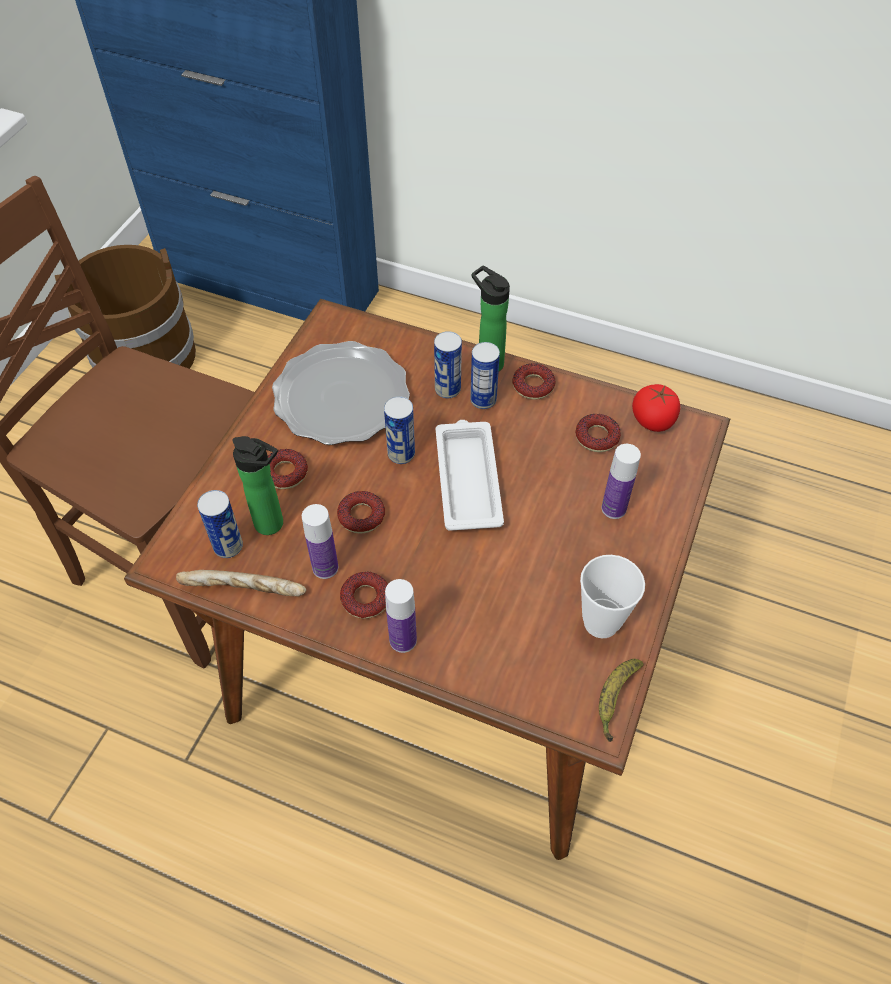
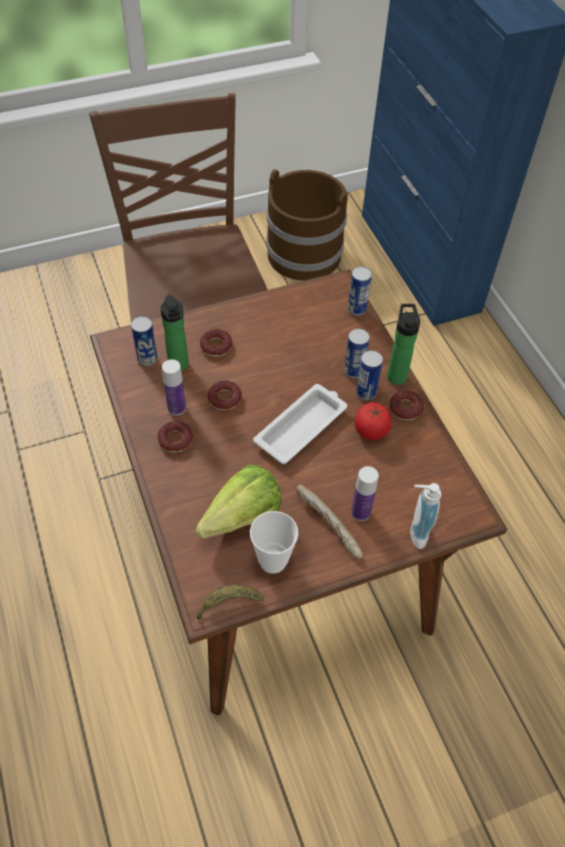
camera: 45 degrees right, 0 degrees up
(243, 591) = (128, 386): bread -> bread (327, 526)
(342, 397) = (292, 330): plate -> none
(401, 454) = (284, 384): can -> can (356, 309)
(403, 640) = (167, 475): bottle -> none
(521, 619) = (235, 520): none -> lettuce
(597, 437) = (404, 467): donut -> none
(652, 420) = (452, 487): tomato -> tomato (371, 430)
(674, 485) = (414, 532): none -> soap dispenser

